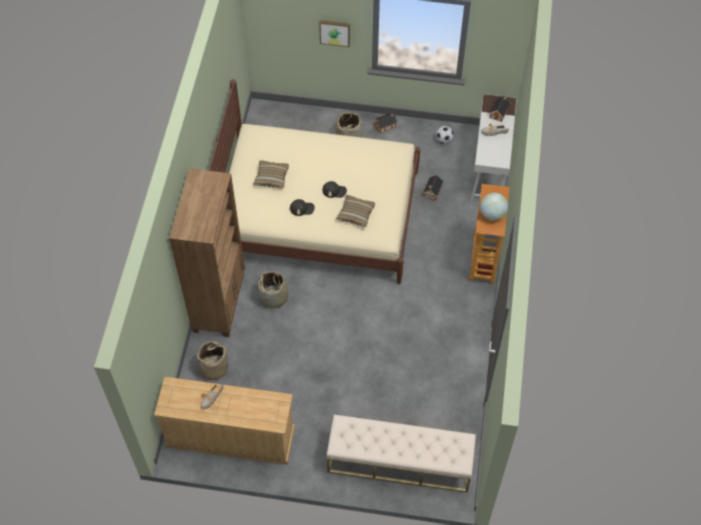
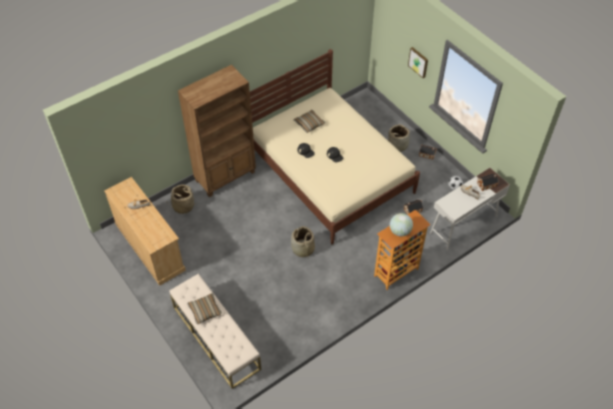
camera: 45 degrees right, 5 degrees down
(274, 298) = (255, 196): basket -> basket (303, 249)
(356, 214) = (332, 177): pillow -> pillow (205, 311)

